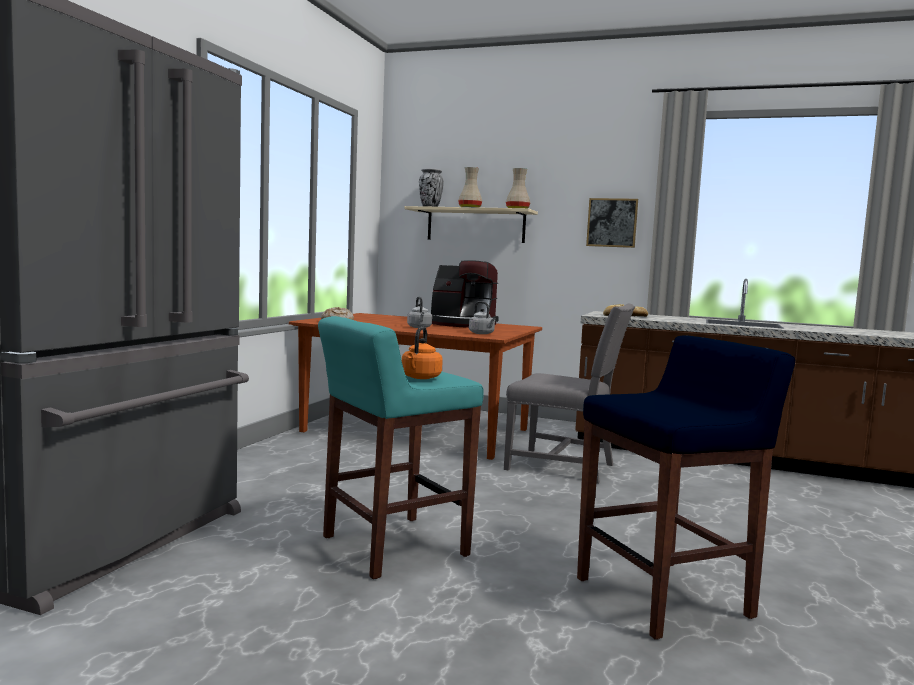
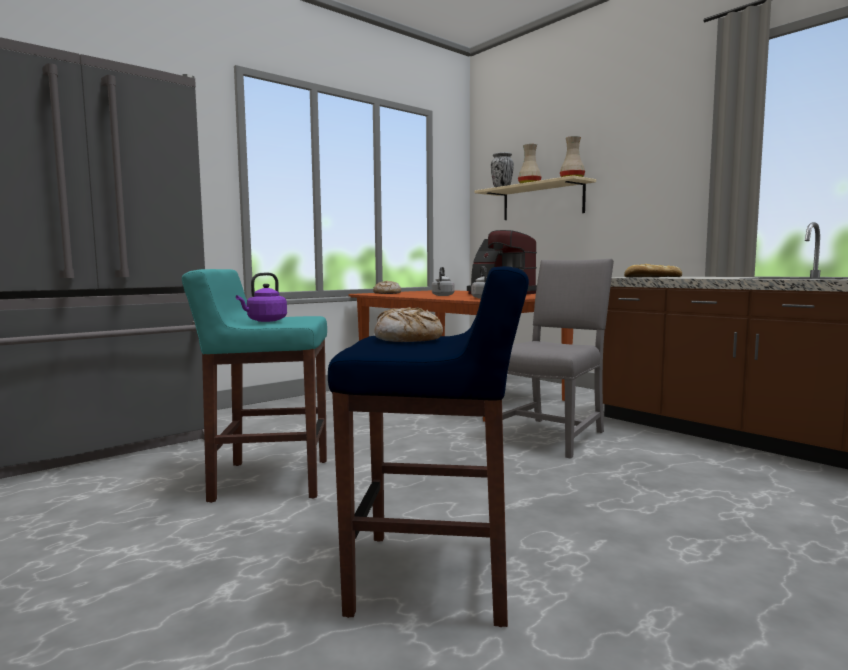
camera: 30 degrees right, 0 degrees up
(420, 378) = (265, 321): orange kettle -> purple kettle
(564, 467) = (550, 435): grey chair -> grey chair turned 105 degrees counterclockwise
(612, 222) = (670, 179): picture -> none
(649, 400) = (408, 339): none -> bread

